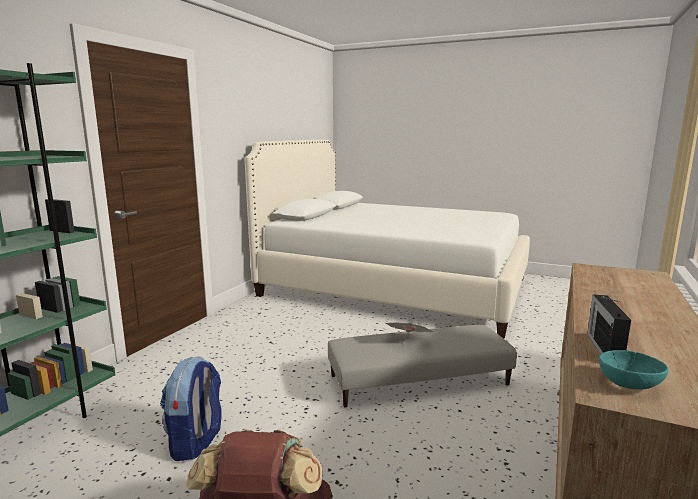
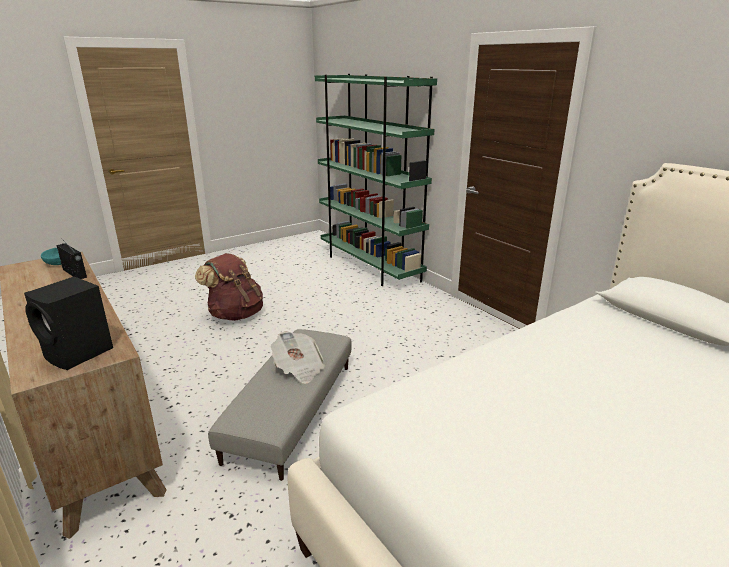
camera: 120 degrees right, 10 degrees up
(196, 442) = (322, 309): backpack -> none
(615, 274) = (79, 354): none -> black speaker

